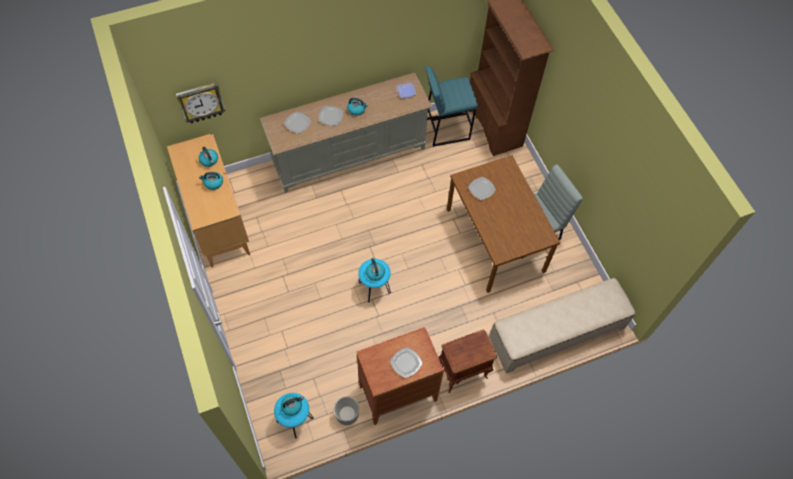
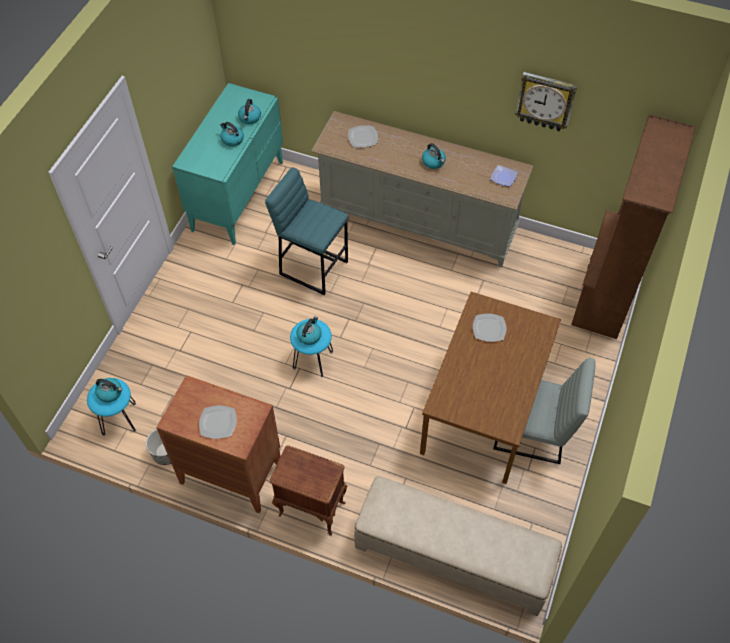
camera: 45 degrees right, 5 degrees down
(201, 102) = (273, 51): wall clock -> wall clock (545, 101)
(218, 220) = (238, 196): brown cabinet -> turquoise cabinet
(331, 116) = (401, 152): plate -> none
(445, 129) = (545, 263): turquoise stool -> turquoise stool (312, 267)

